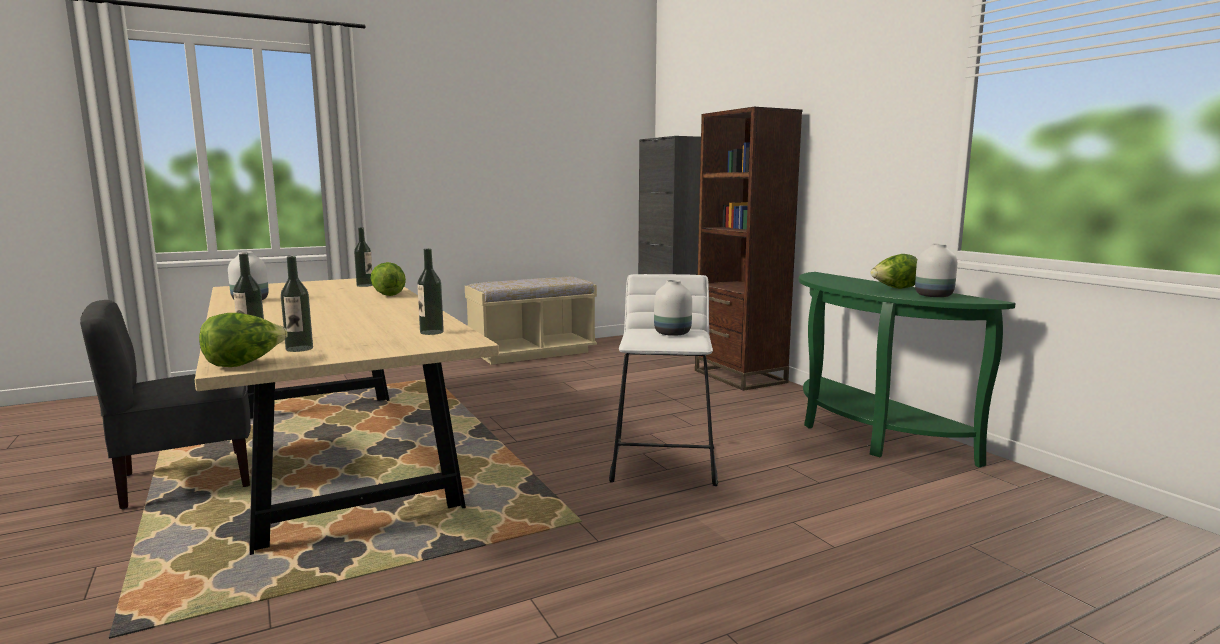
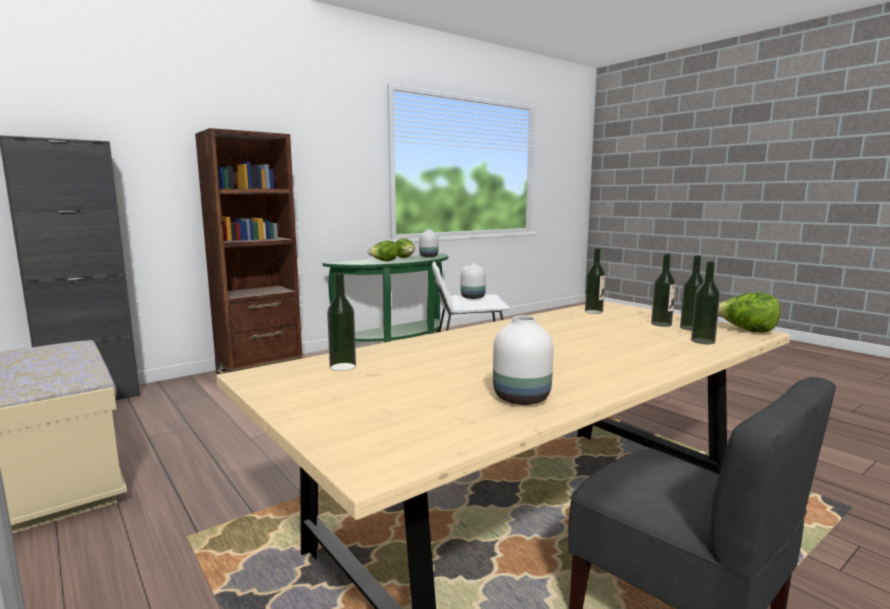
camera: 100 degrees left, 0 degrees up
(334, 343) = (661, 324): none -> bottle
(388, 294) = (427, 344): lettuce -> lettuce (384, 261)

